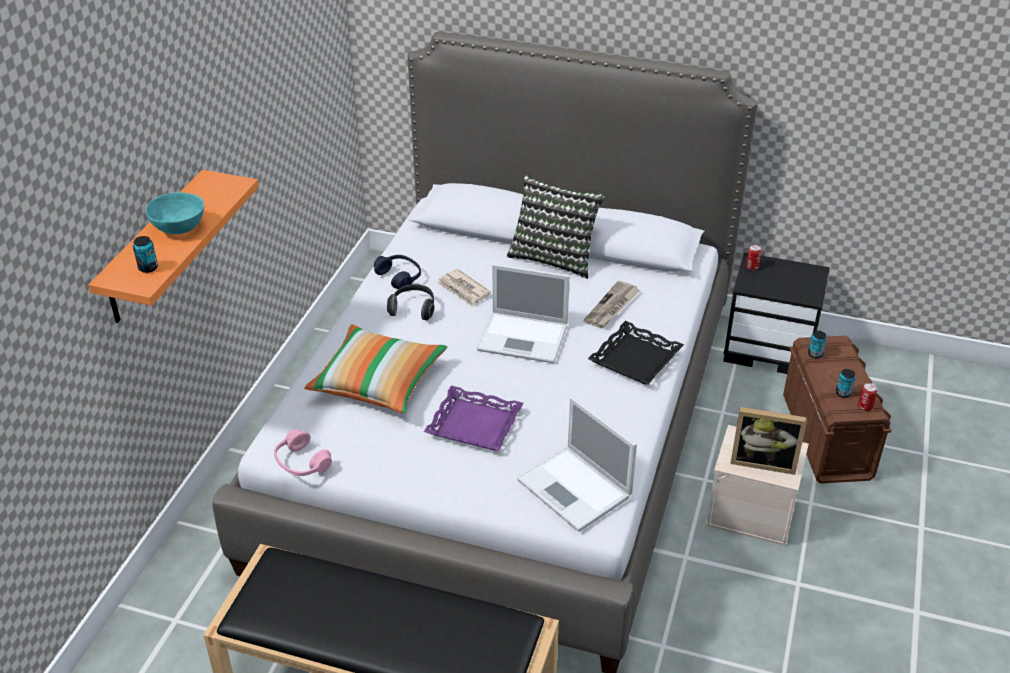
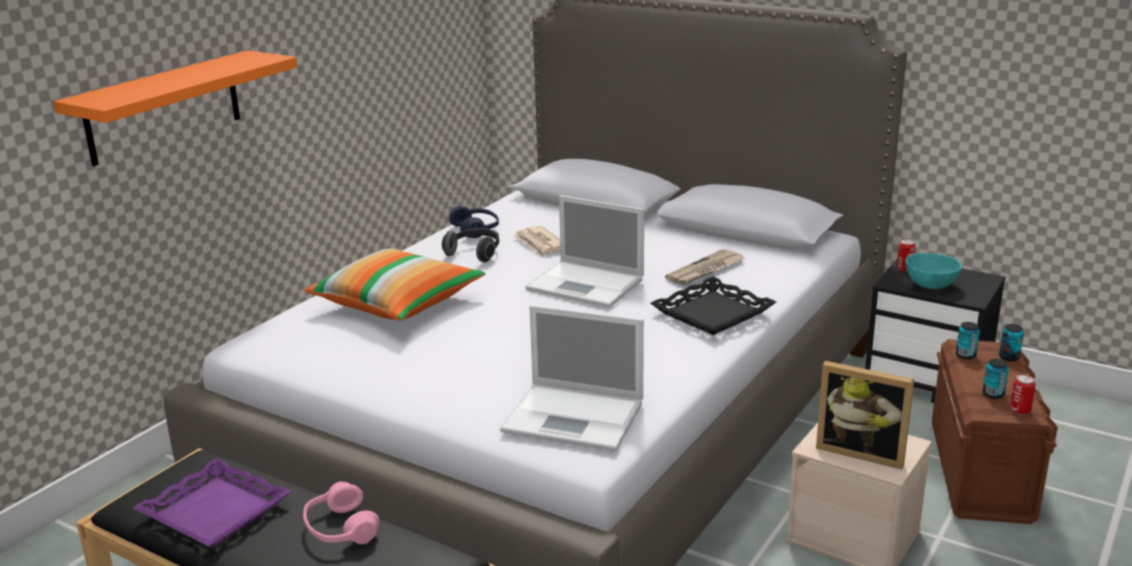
camera: 15 degrees right, 15 degrees down
(148, 268) = (123, 95): can -> can (1009, 357)
(177, 228) = (182, 77): turquoise bowl -> turquoise bowl (929, 285)
(302, 463) = (267, 359): pink headphones -> pink headphones (340, 529)
(475, 424) = (486, 348): purple tray -> purple tray (216, 511)
(554, 257) = (658, 228): pillow -> none
(576, 489) = (576, 417): laptop -> laptop turned 45 degrees counterclockwise

